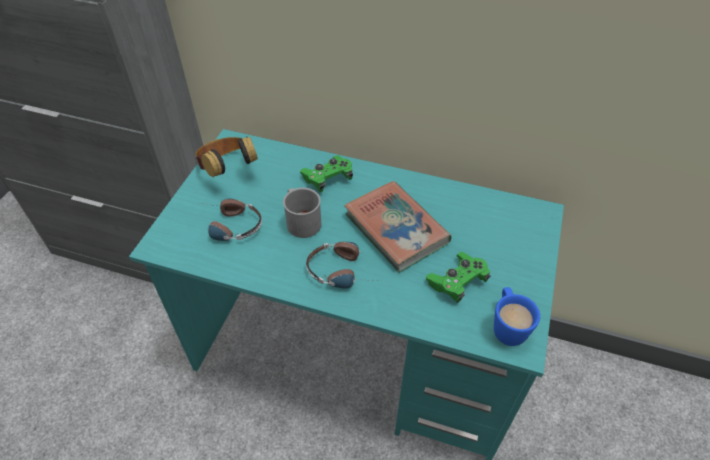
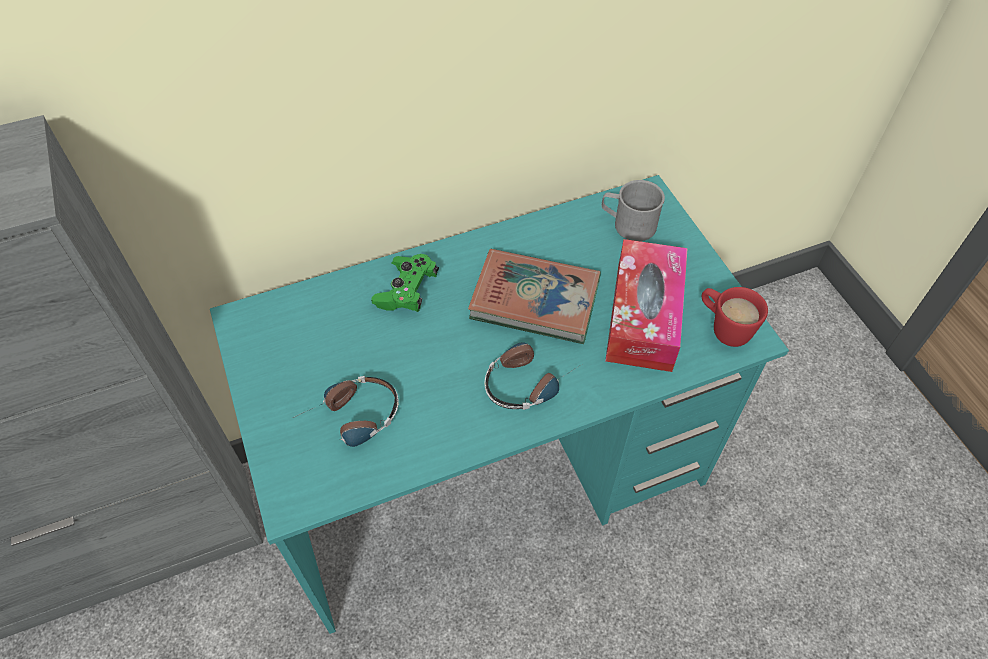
camera: 40 degrees left, 5 degrees up
(228, 171) = (277, 356): headphones -> none
(301, 221) = (428, 357): grey mug -> grey mug (628, 224)
(457, 282) = (643, 316): green game controller -> tissue box
(507, 326) = (723, 328): blue mug -> red mug

